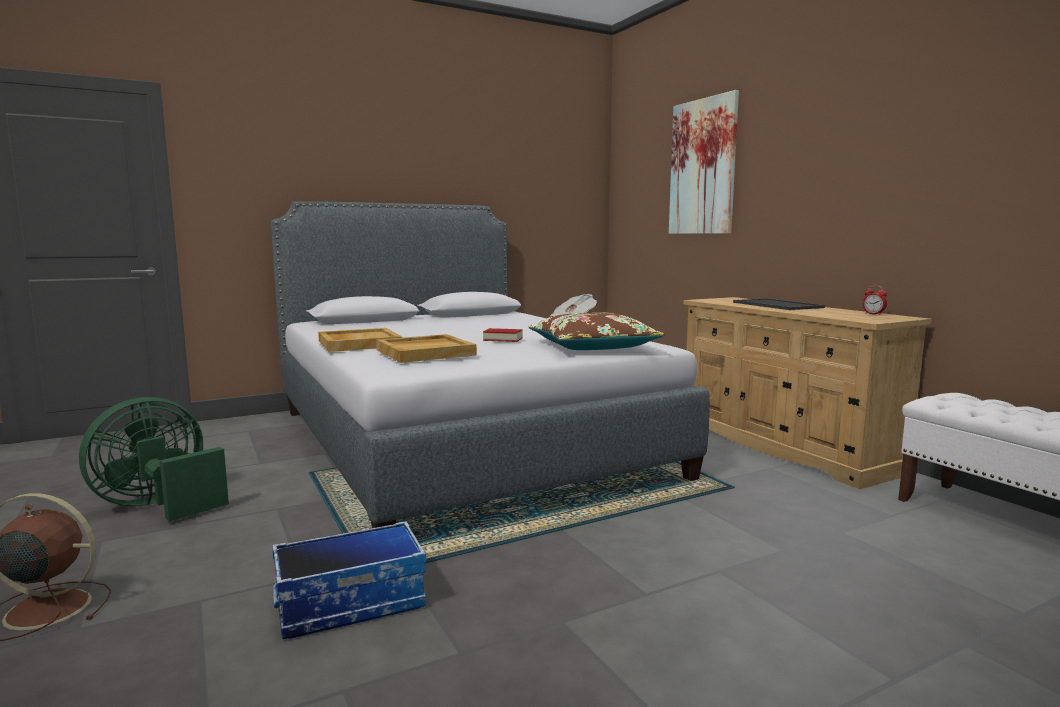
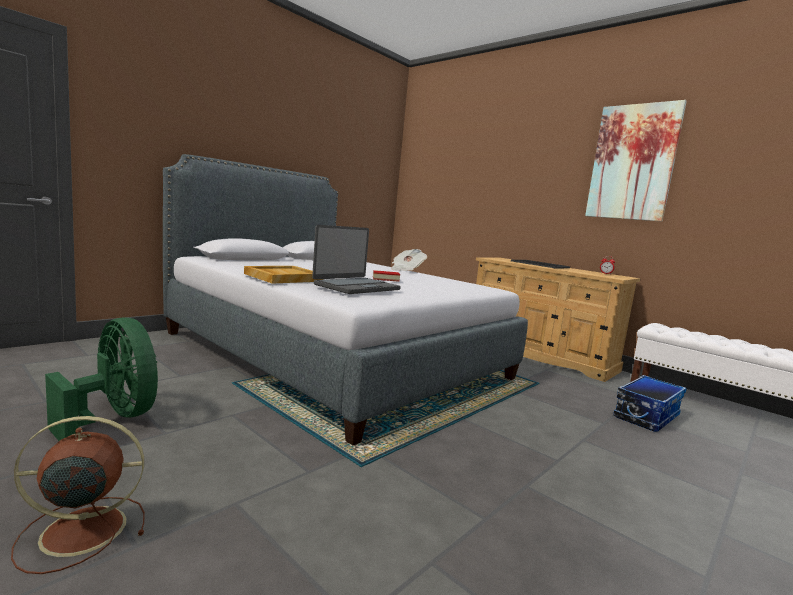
camera: 20 degrees left, 0 degrees up
(159, 506) = (114, 418): green fan -> green fan turned 105 degrees clockwise
(351, 603) = (369, 490): storage box -> storage box (646, 416)
(426, 352) = (356, 287): beige tray -> laptop
(592, 347) = (456, 287): brown pillow -> none
(703, 167) = (479, 169): picture -> picture (632, 162)

